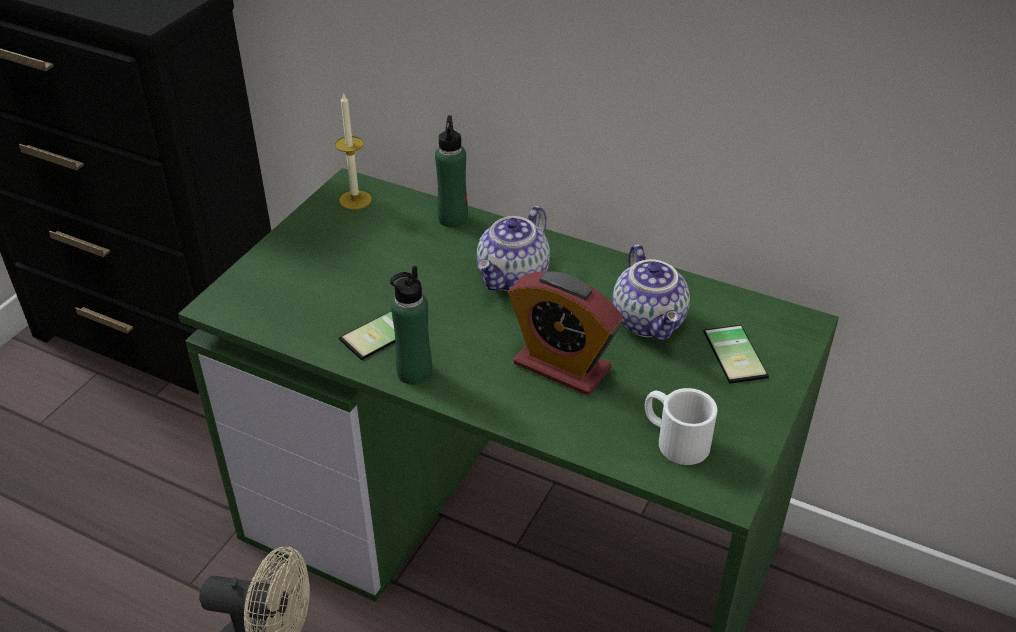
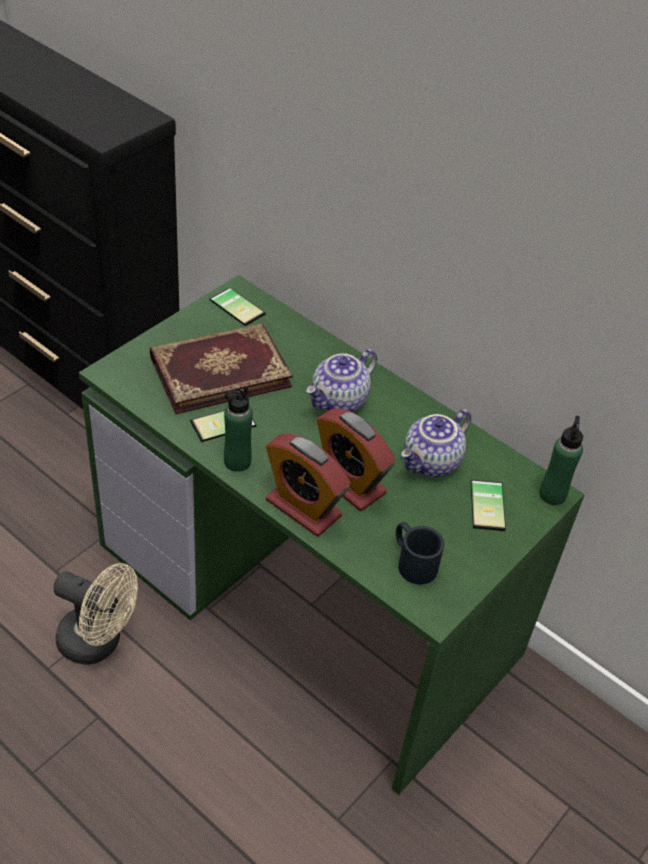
camera: 10 degrees right, 5 degrees up
(355, 200) = (239, 306): candle -> phone
(356, 274) = (219, 370): none -> book
(453, 218) = (310, 339): green bottle -> green bottle (552, 494)
(517, 408) = (303, 508): none -> alarm clock
(650, 322) = (432, 463): teapot -> teapot turned 45 degrees clockwise
(674, 439) = (412, 561): white mug -> black mug

